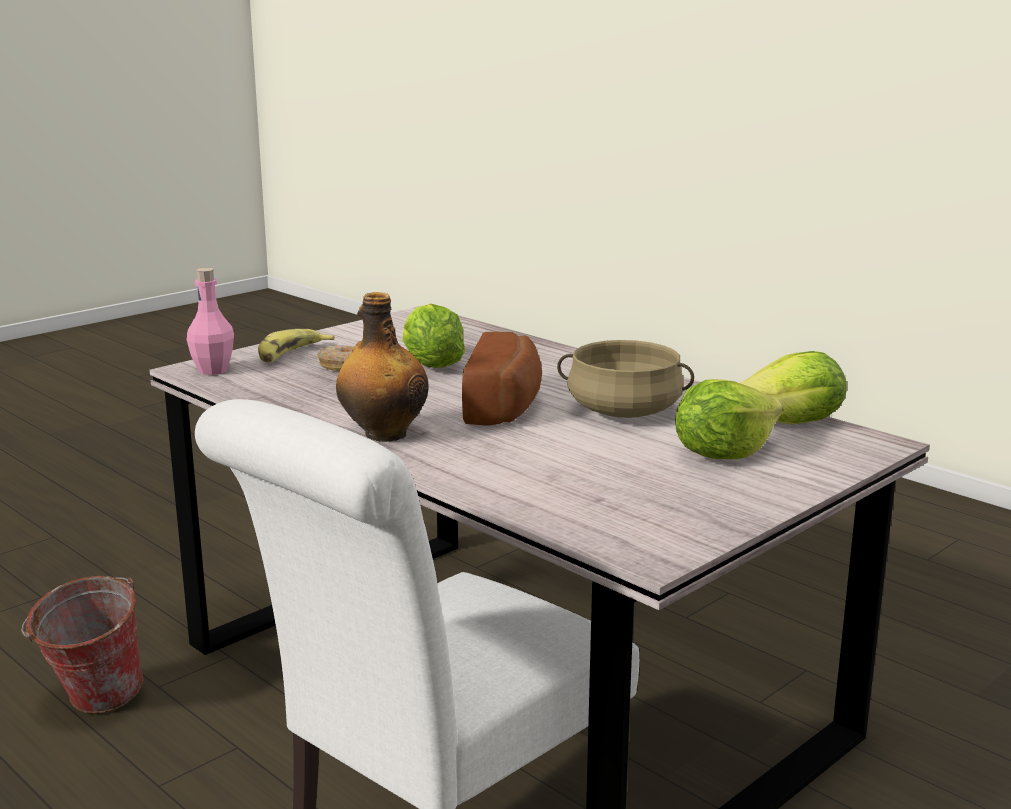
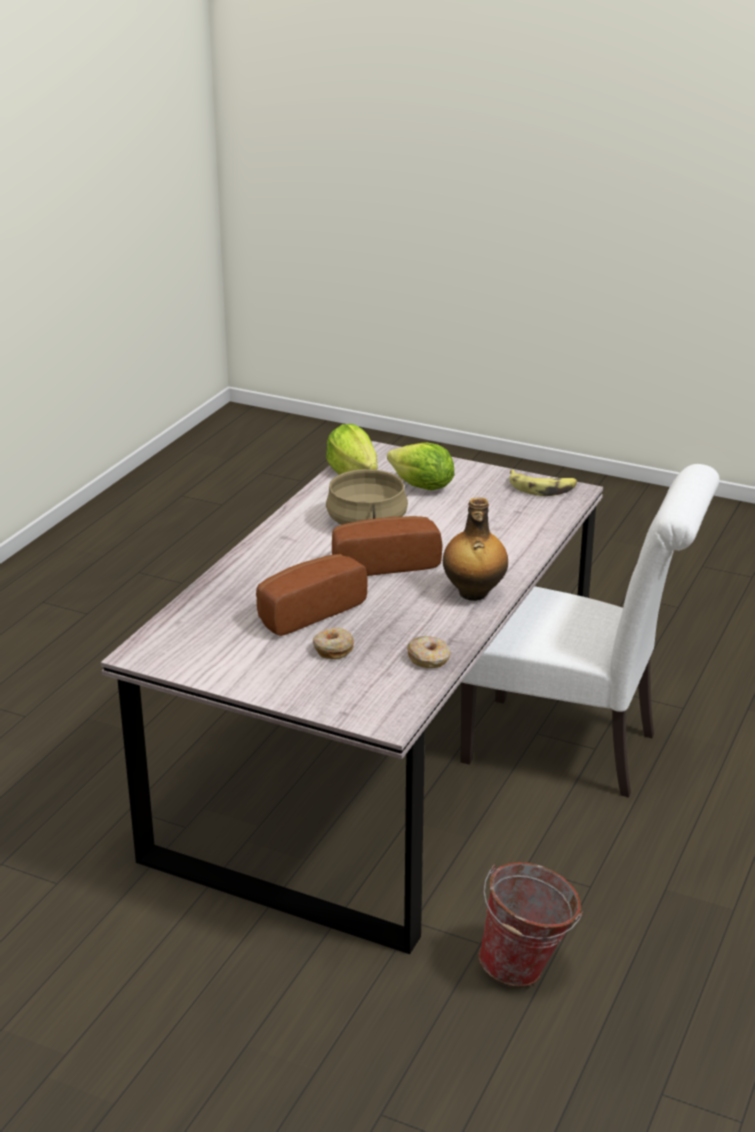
camera: 110 degrees left, 10 degrees up
(213, 370) = (385, 709): pink bottle -> none
(272, 396) = (429, 659): none -> donut
(291, 355) = (317, 683): banana -> banana (542, 488)
(431, 365) = (306, 611): lettuce -> bread

